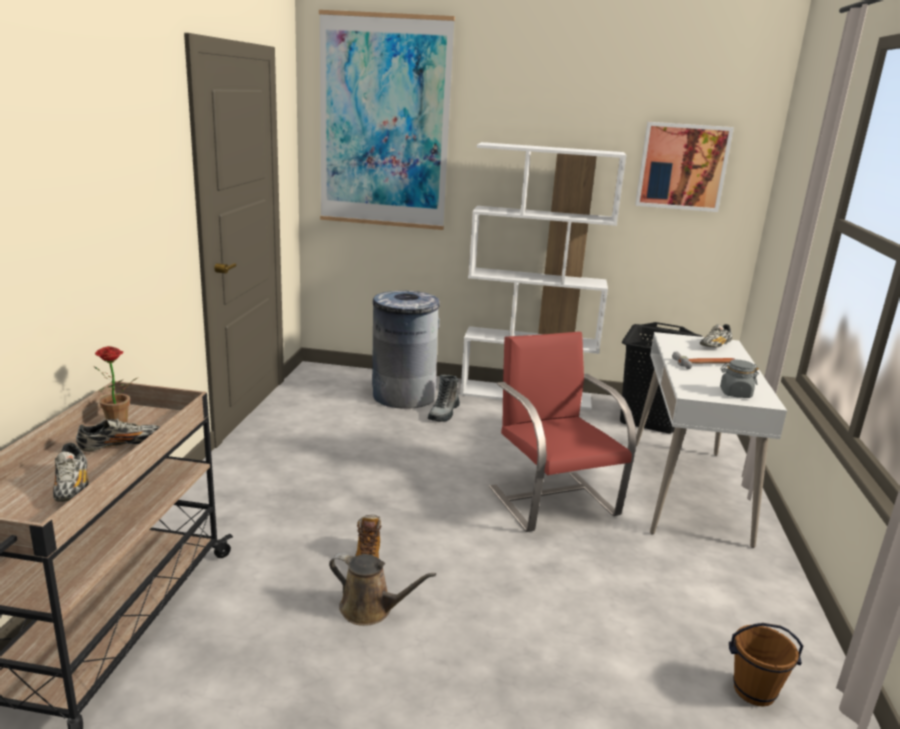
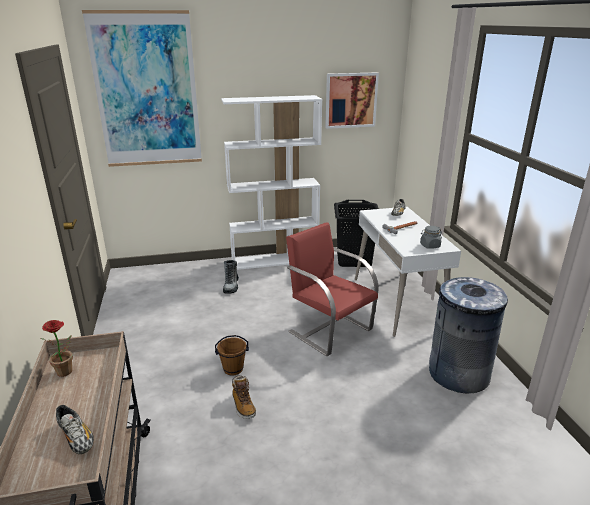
camera: 20 degrees left, 5 degrees up
(121, 445) = (84, 391): shoe -> none
(370, 609) = (265, 439): brown watering can -> none
(403, 396) = (197, 279): grey trash can -> grey trash can (458, 373)
(754, 690) = (489, 415): brown bucket -> brown bucket (233, 369)

